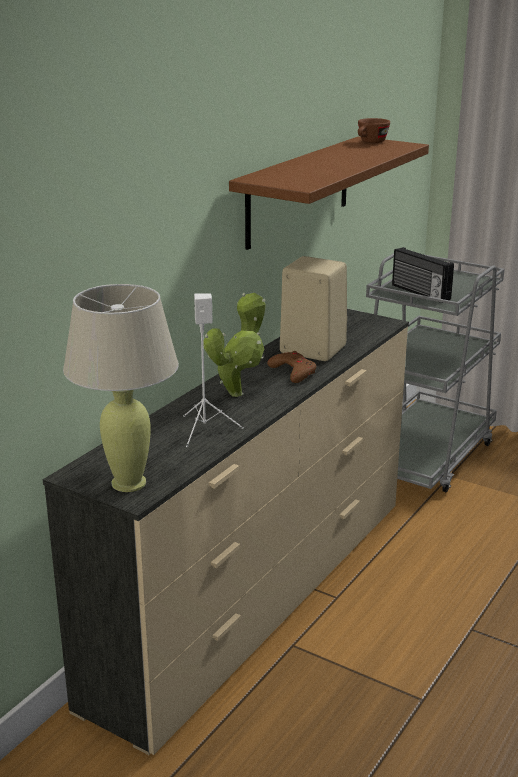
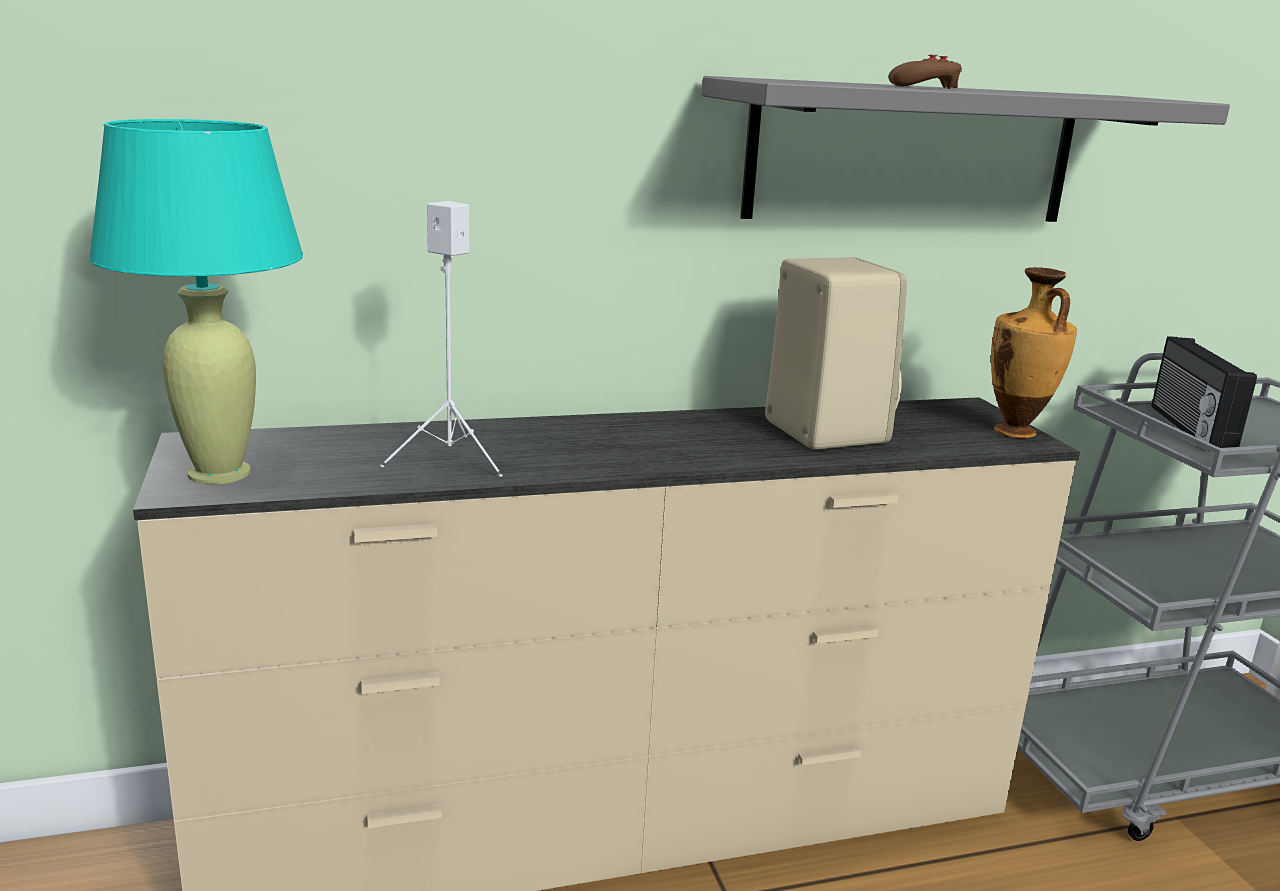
camera: 40 degrees right, 5 degrees down
(129, 483) = (218, 473): beige table lamp -> turquoise table lamp
(238, 392) = (599, 438): potted plant -> none
(293, 372) = (732, 444): brown game controller -> brown game controller (922, 87)
(298, 191) = (913, 154): brown shelf -> grey shelf
(370, 142) = (1111, 95): brown cup -> none
(375, 320) = (1016, 432): none -> vase

